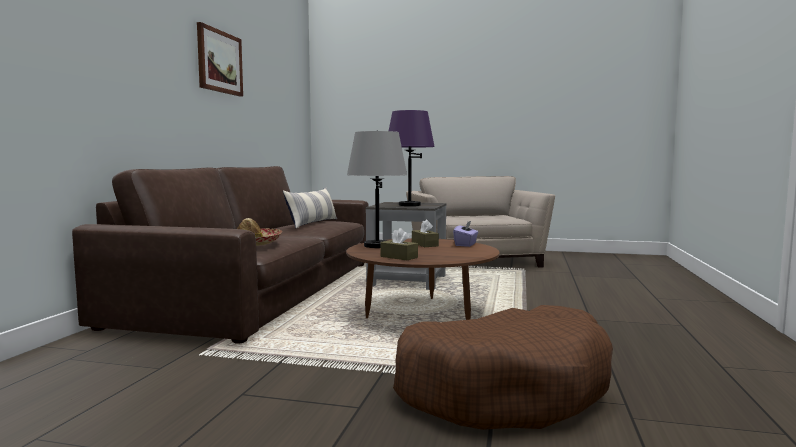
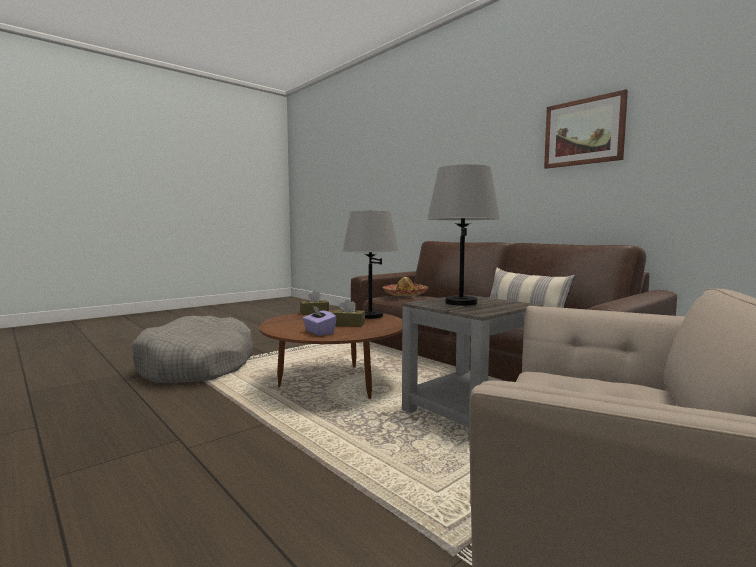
camera: 125 degrees right, 0 degrees up
(409, 205) = (460, 303): purple table lamp -> grey table lamp
(503, 389) = (197, 365): brown dog bed -> grey dog bed

